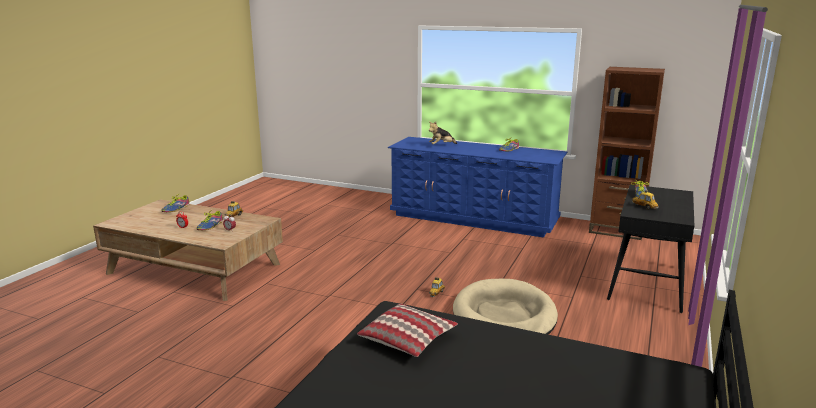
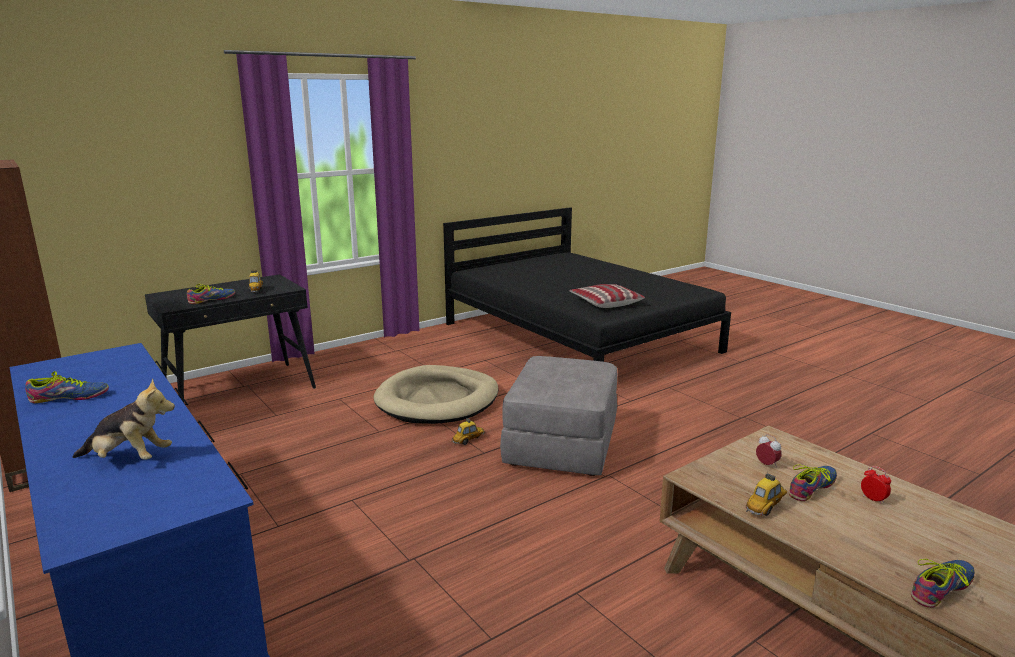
camera: 150 degrees left, 0 degrees up
(373, 307) = (560, 445): none -> grey ottoman

